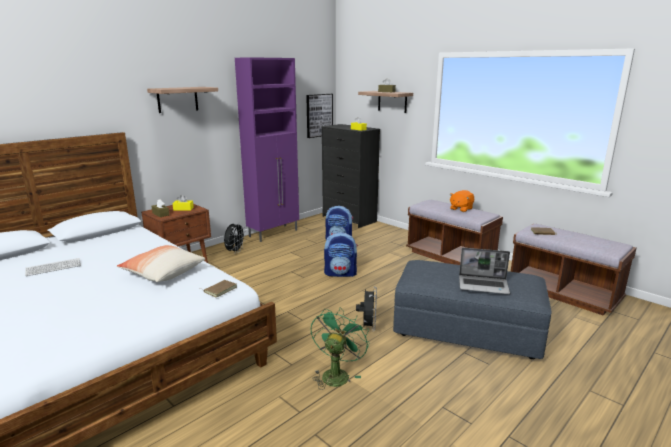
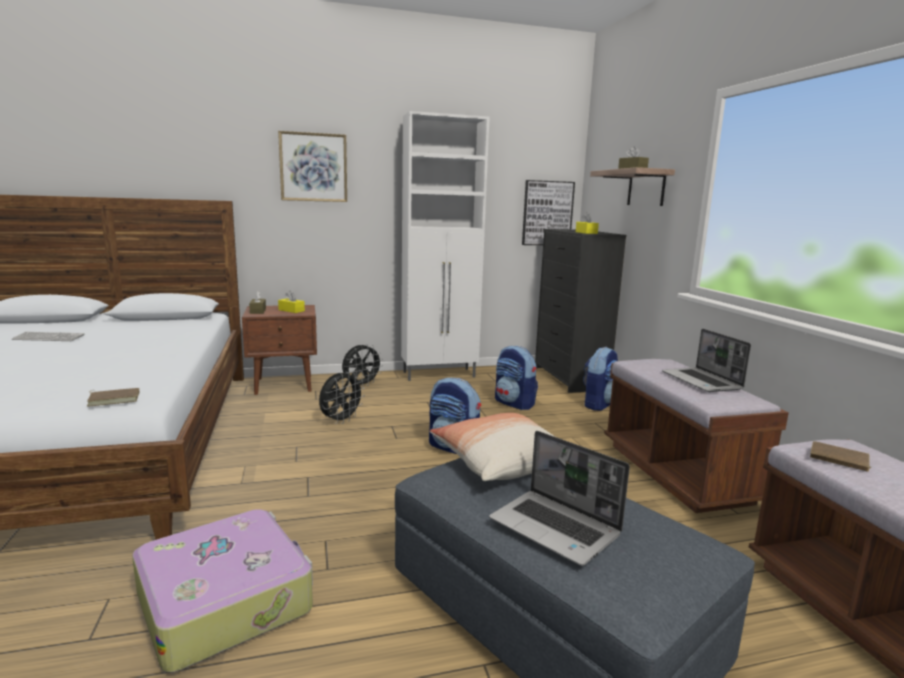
camera: 30 degrees right, 5 degrees down
(163, 273) = (113, 366): pillow -> pillow (500, 462)
(177, 99) = (313, 167): shelf -> picture
(274, 233) = (440, 374): purple cabinet -> white cabinet
(336, 374) = (226, 600): green fan -> suitcase
(368, 327) = (380, 542): black fan -> black fan (341, 420)
(381, 231) = (599, 404): none -> backpack
(461, 209) = (702, 381): orange plush toy -> laptop

